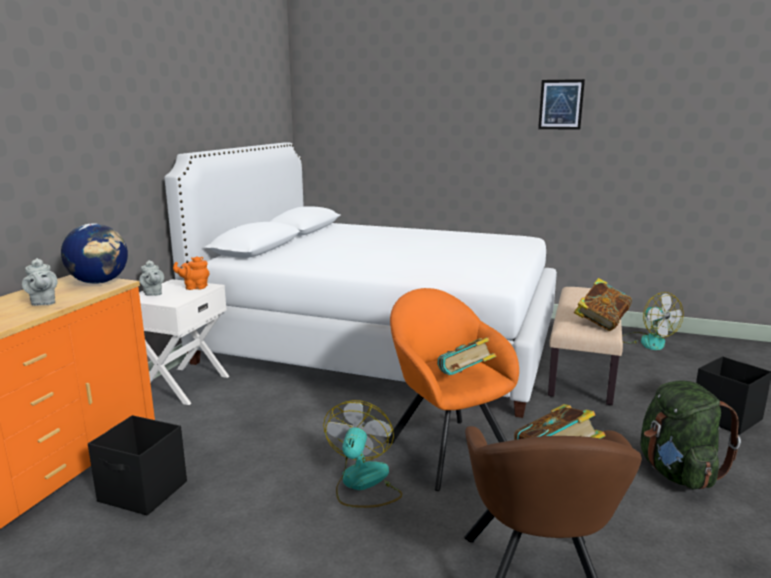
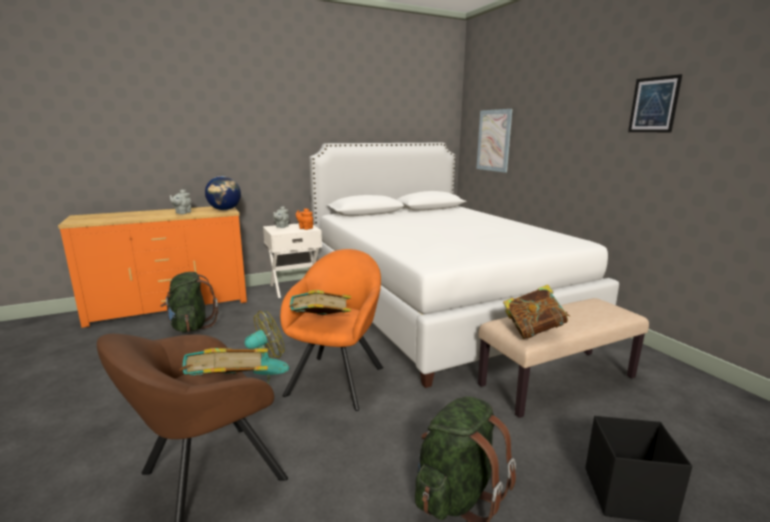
camera: 45 degrees right, 0 degrees up
(143, 492) = (191, 326): black storage box -> green backpack
(357, 138) = (494, 140): none -> picture
(647, 341) = (696, 391): fan -> none

